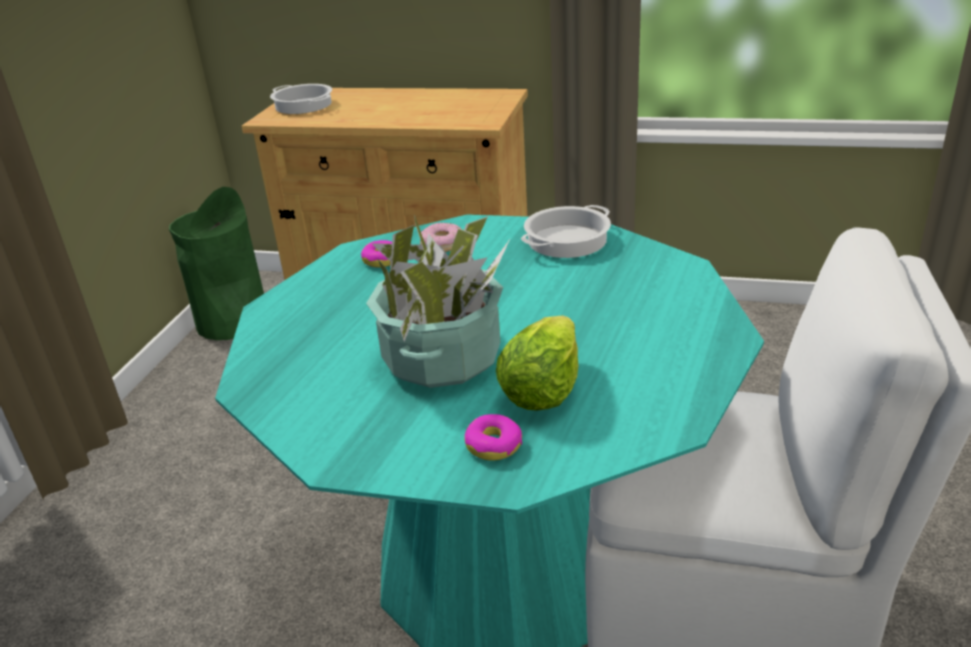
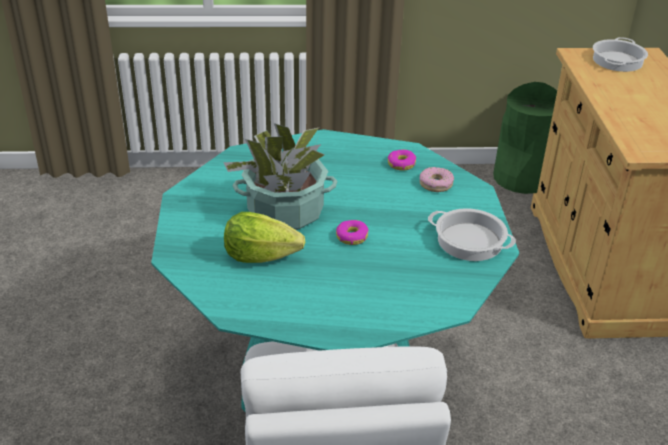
camera: 70 degrees right, 5 degrees up
(494, 445) = (203, 245): donut -> donut (351, 237)

